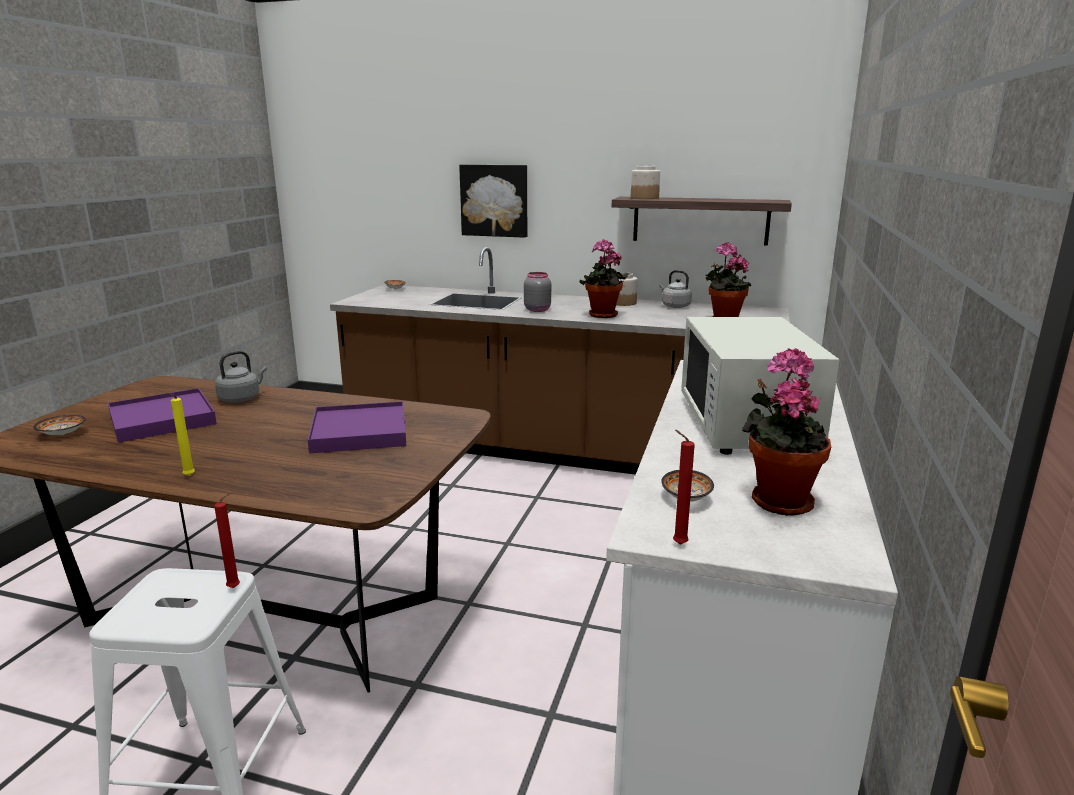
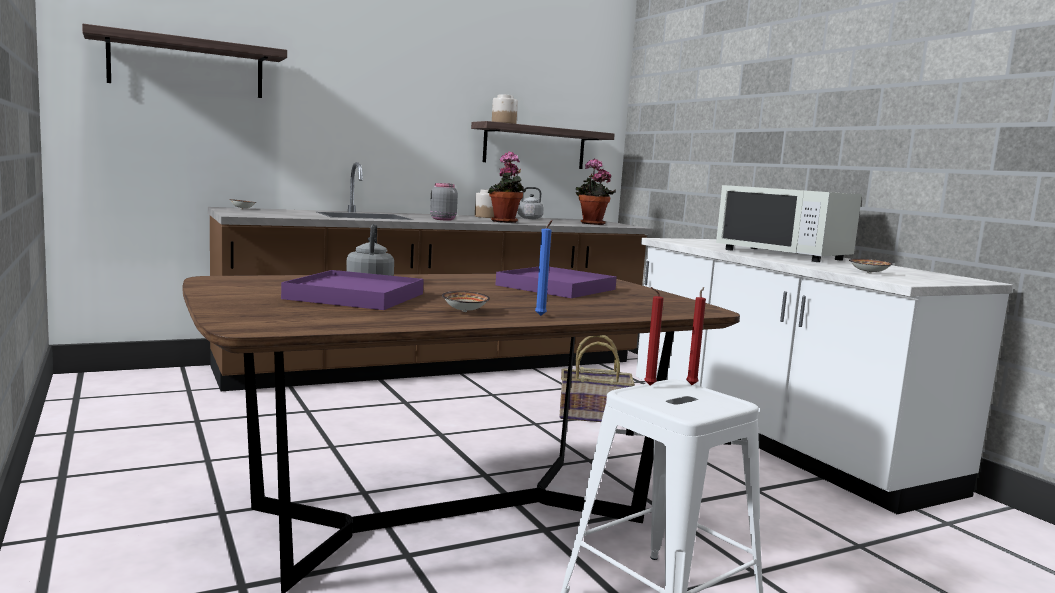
camera: 45 degrees left, 10 degrees down
(62, 434) = (292, 312): bowl -> bowl (465, 311)
(187, 476) = (541, 316): yellow candle -> blue candle
(363, 167) = (187, 66): none -> shelf
(494, 200) = (351, 117): picture -> none
(581, 552) = (594, 415): none -> basket
(677, 544) = (924, 282): red candle -> red candle (648, 385)
(778, 500) = (894, 270): potted plant -> none

